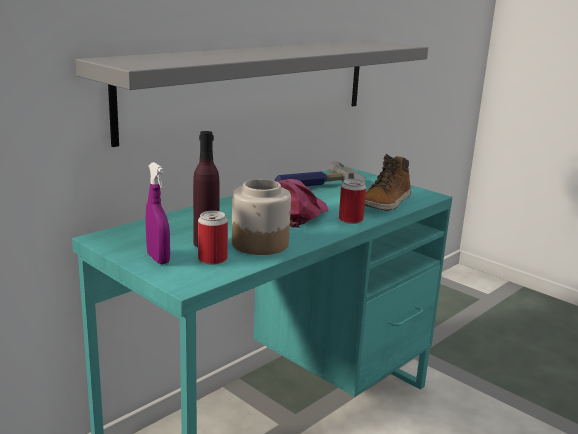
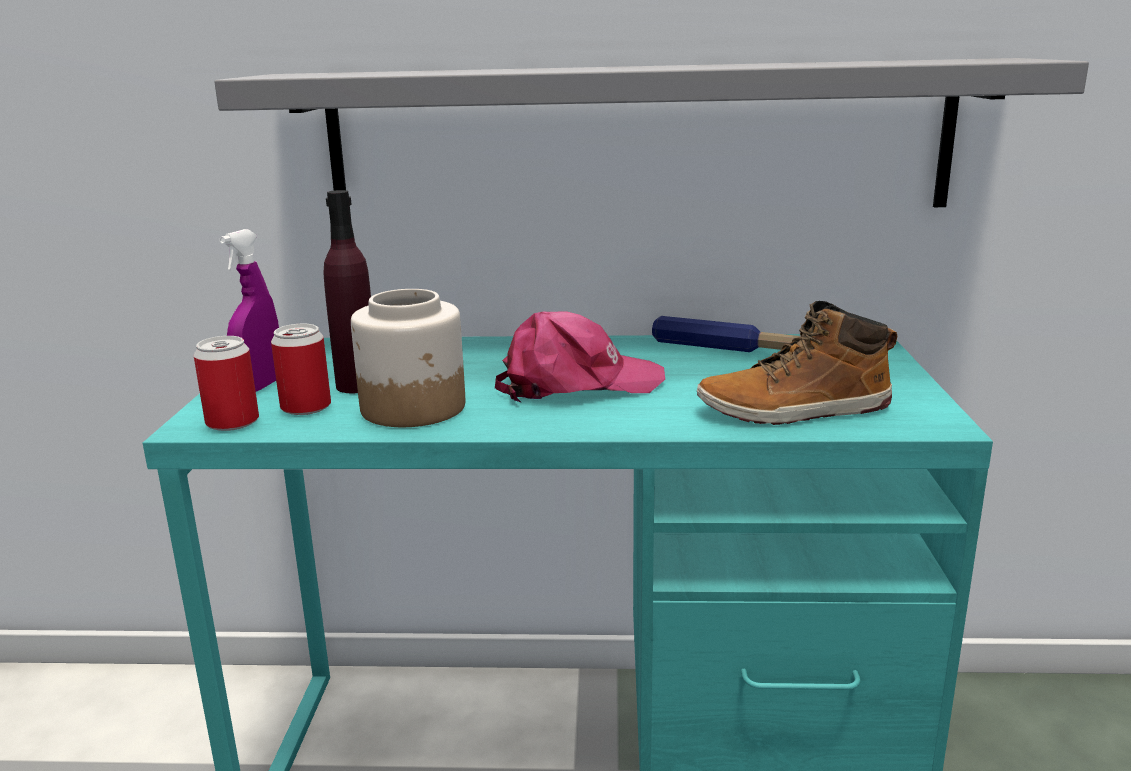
camera: 50 degrees right, 0 degrees up
(350, 220) = (642, 418): can -> can (232, 422)

